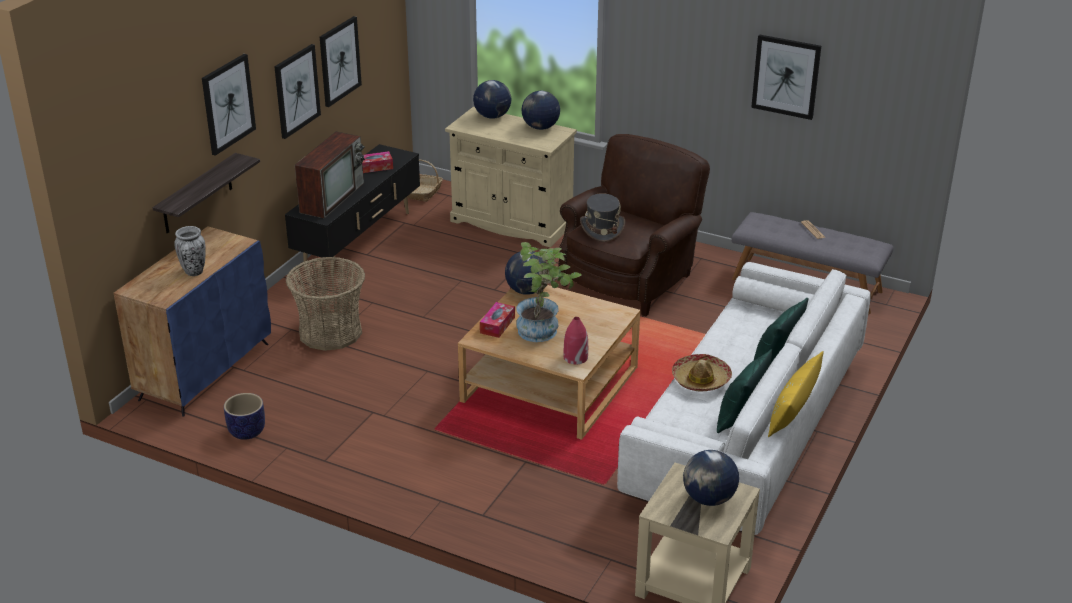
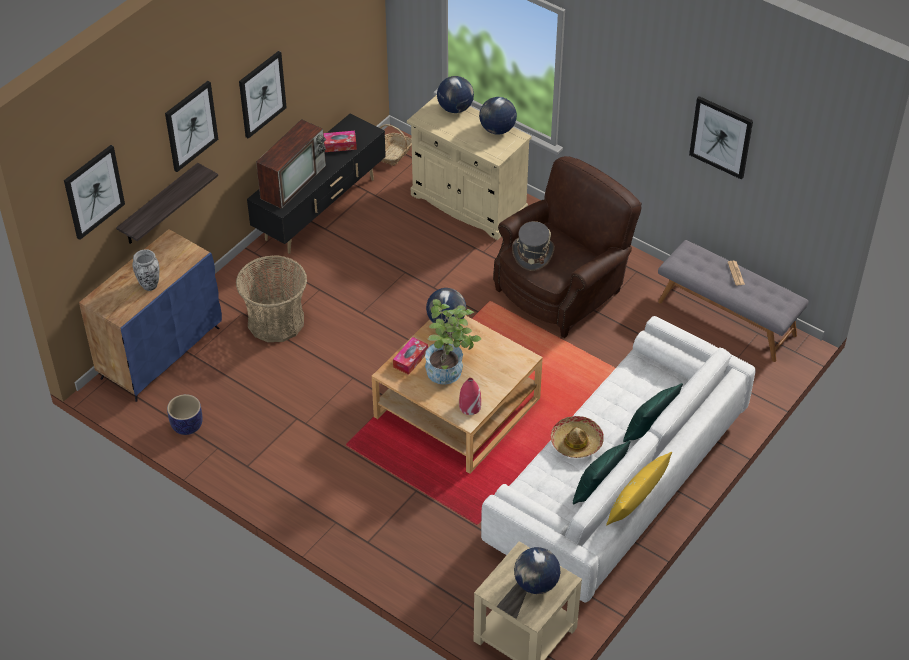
camera: 10 degrees right, 15 degrees up
(339, 61) = (308, 55): picture -> picture (93, 191)

